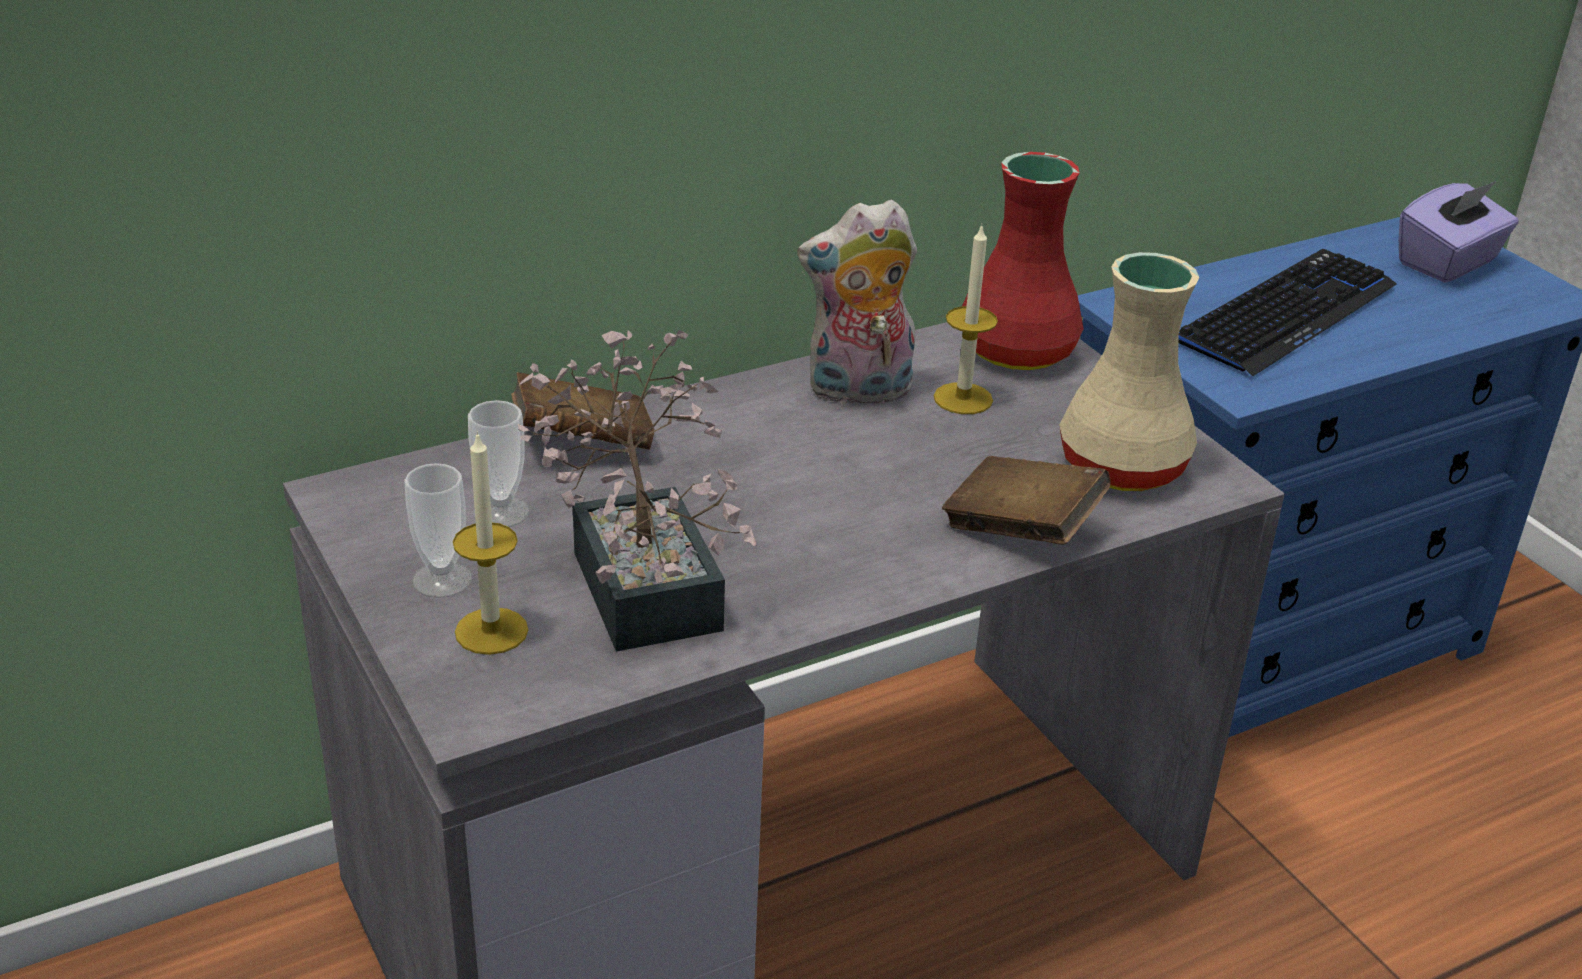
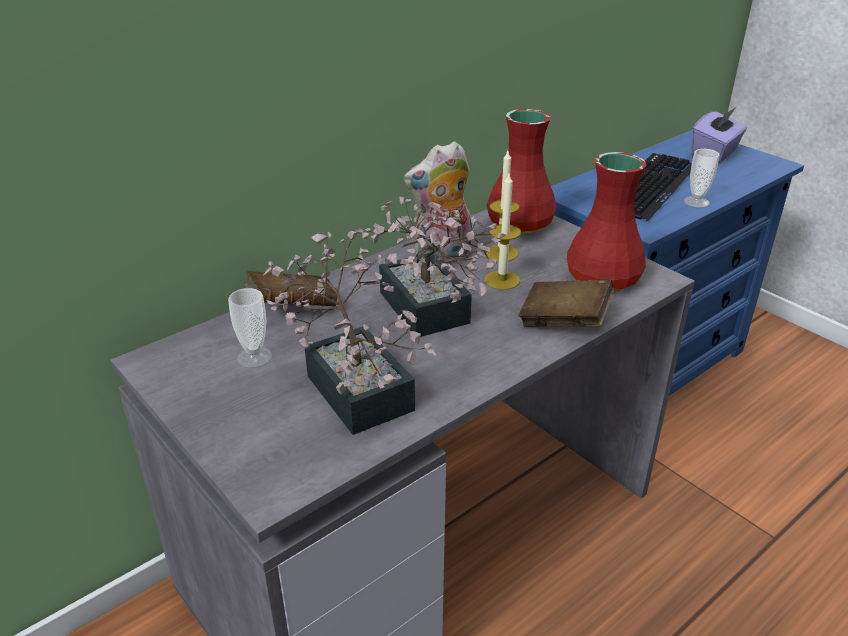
camera: 10 degrees left, 0 degrees up
(442, 579) = (228, 406): cup -> cup (696, 202)
(491, 631) = (269, 434): candle -> candle (502, 280)
(799, 484) = (428, 314): none -> potted plant
(1122, 465) = (602, 277): beige vase -> red vase

